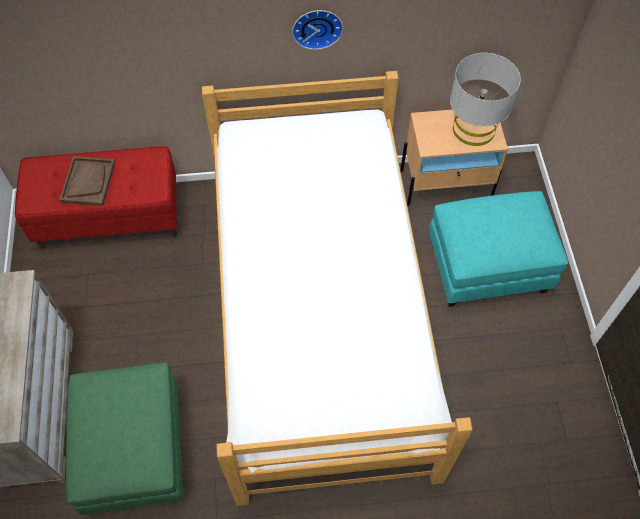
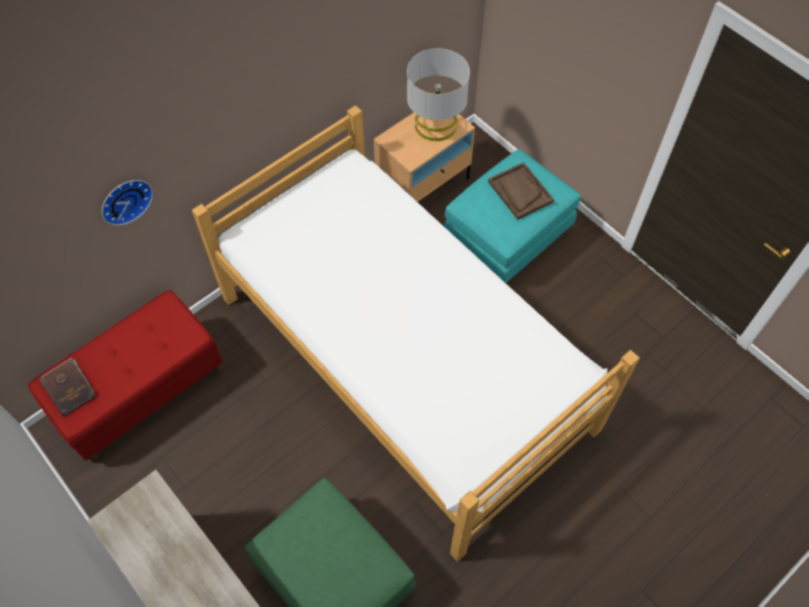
camera: 35 degrees left, 0 degrees up
(44, 178) = (69, 387): none -> brown book
(88, 182) = (118, 365): brown tray -> brown tray (520, 192)
(317, 27) = (280, 98): wall clock -> wall clock (125, 199)

